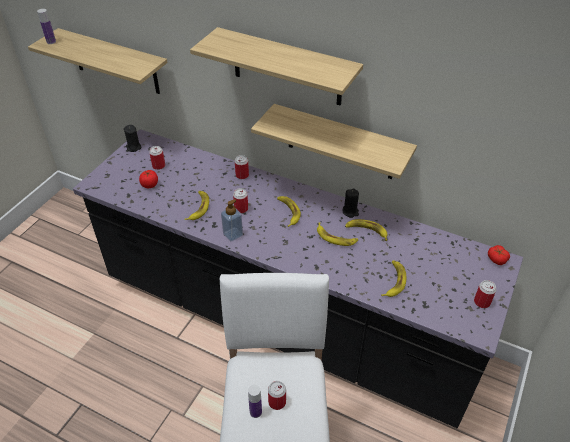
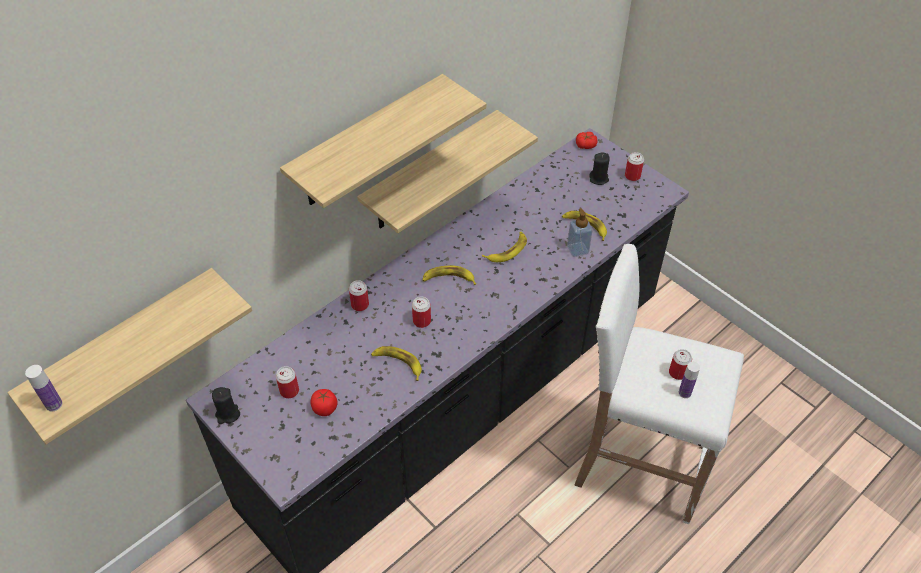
camera: 70 degrees left, 5 degrees up
(233, 234) = (462, 339): soap dispenser -> soap dispenser (577, 249)
(350, 211) = (473, 225): black candle -> black candle (599, 179)
(366, 231) = (508, 223): banana -> none

